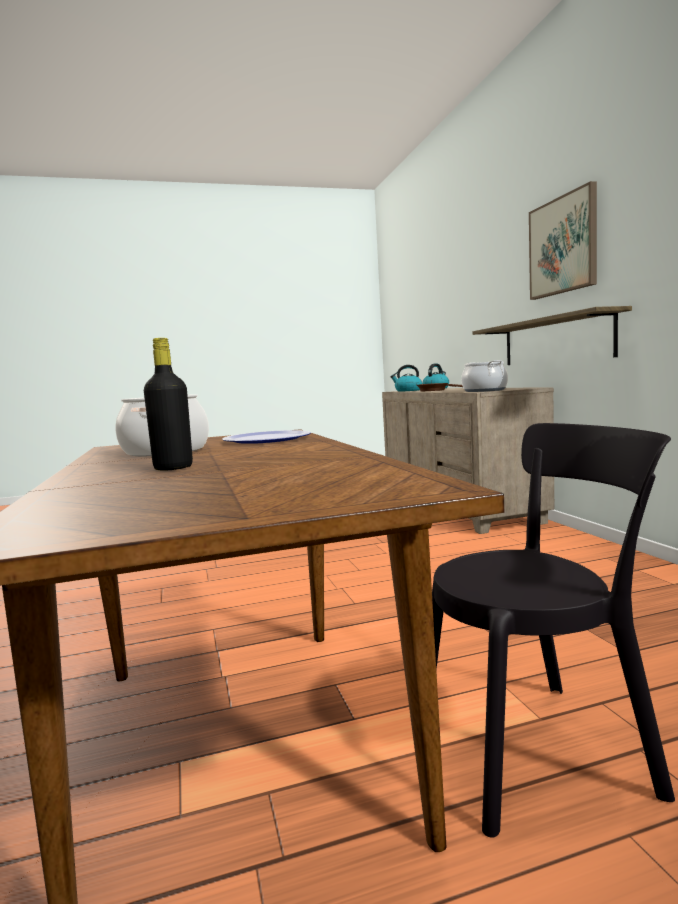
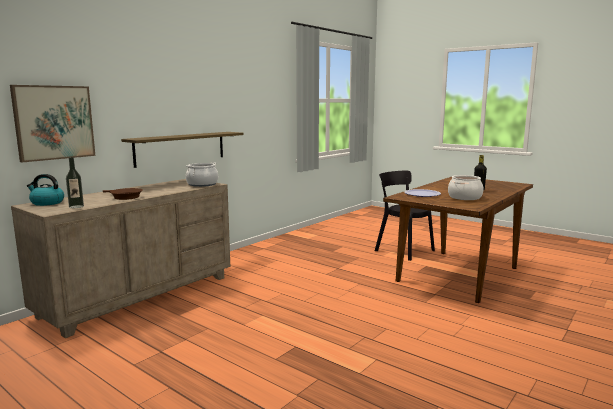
camera: 125 degrees left, 5 degrees up
(408, 390) = (76, 206): kettle -> bottle
(563, 245) = (184, 88): picture -> picture (54, 122)

